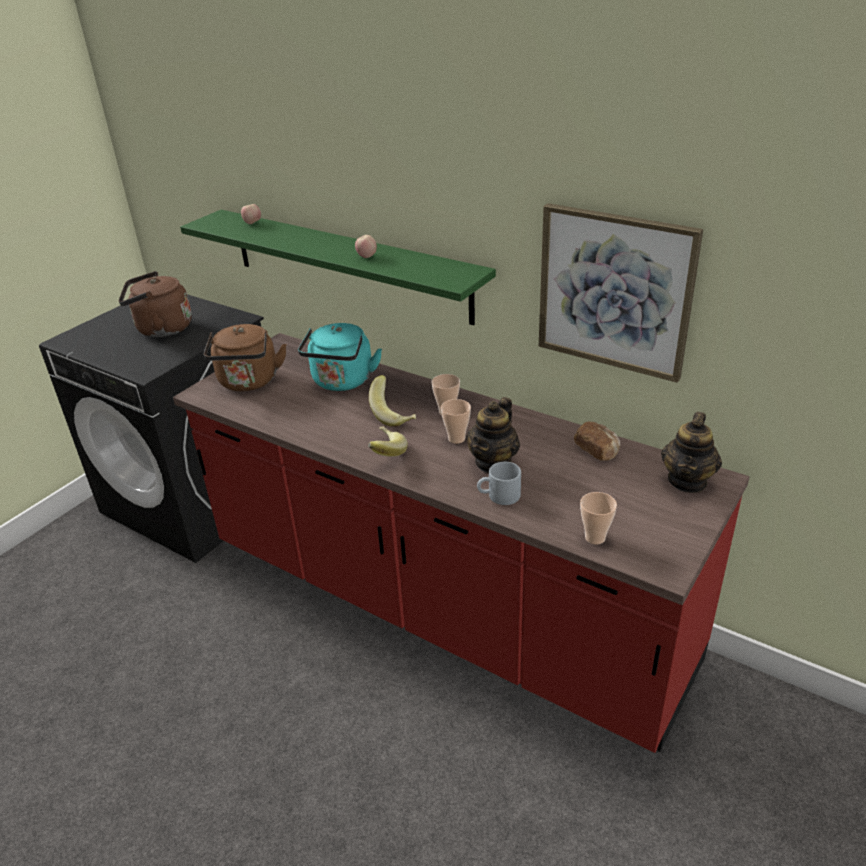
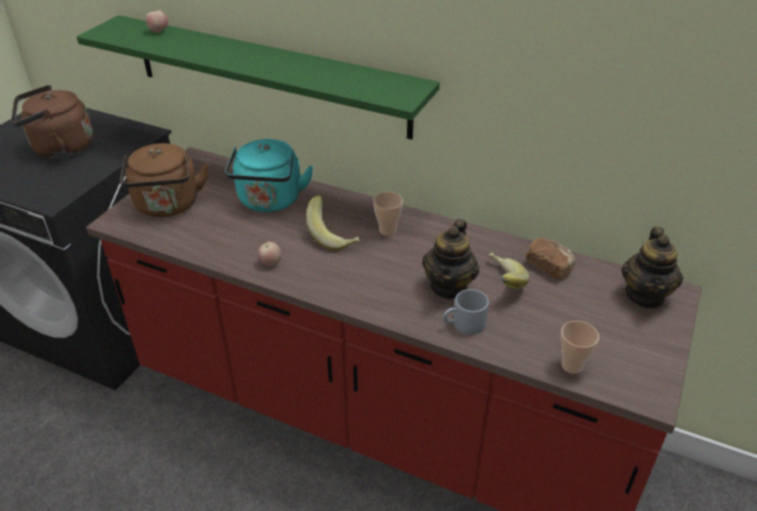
camera: 10 degrees left, 5 degrees up
(367, 256) = (297, 70): apple -> apple (271, 263)
(384, 453) = (333, 282): banana -> banana (501, 282)
(456, 438) = (405, 261): cup -> none
(614, 291) = (572, 106): picture -> none

